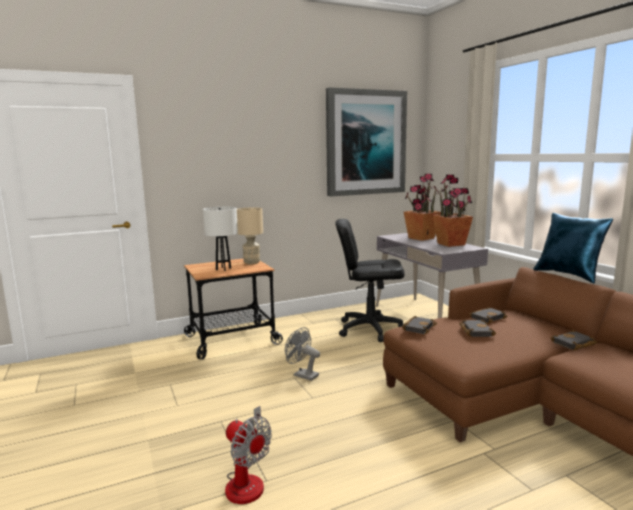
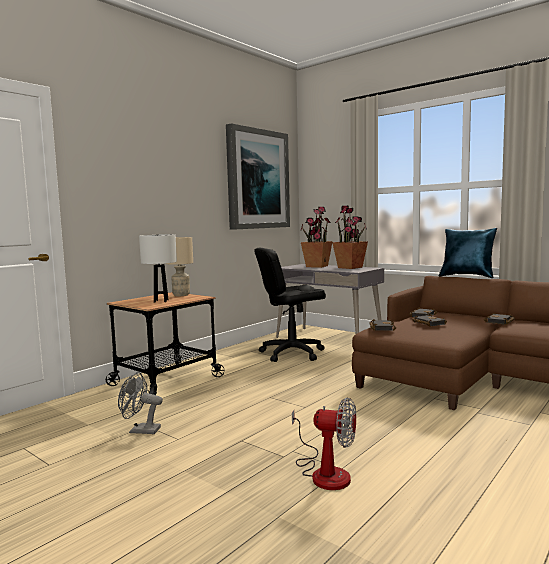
camera: 25 degrees left, 5 degrees down
(302, 375) = (274, 394): grey fan -> grey fan (140, 430)

